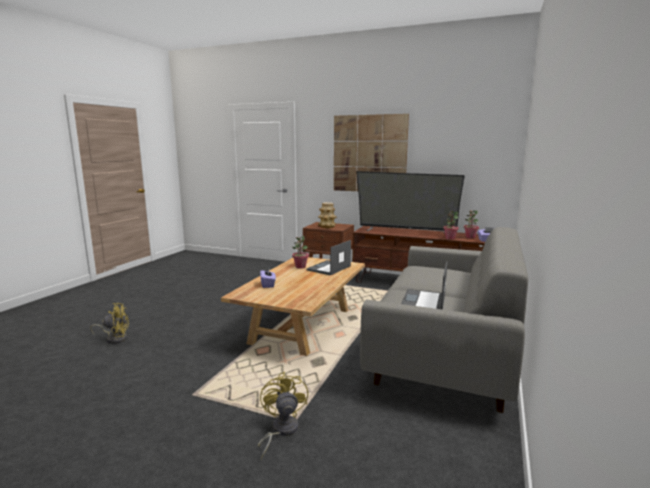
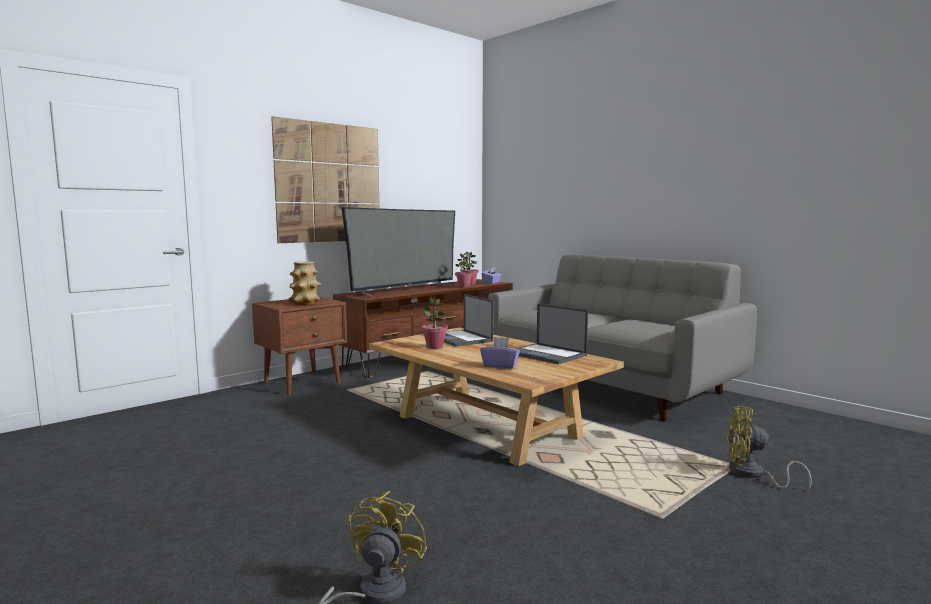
camera: 65 degrees left, 5 degrees down
(423, 301) = (641, 324): laptop -> laptop (548, 354)

